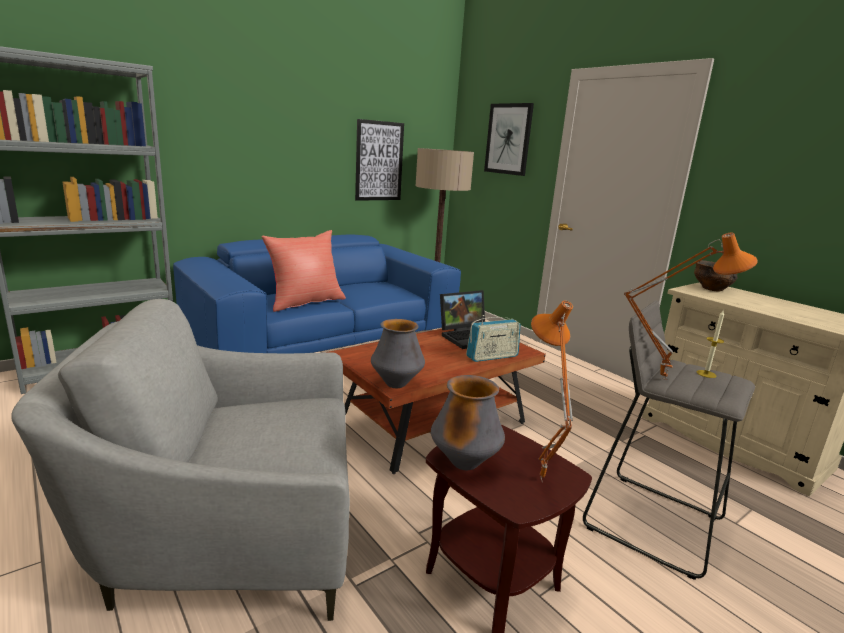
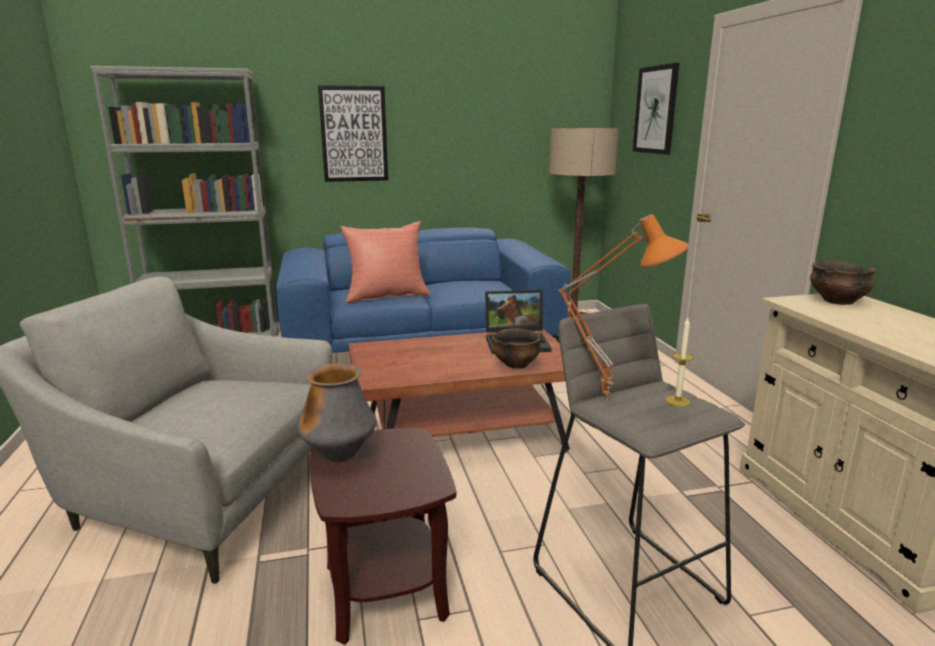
camera: 25 degrees right, 0 degrees up
(379, 161) = (508, 145): picture -> picture (354, 134)
(396, 384) = (378, 379): vase -> none
(492, 357) = (516, 365): radio -> bowl
(537, 479) = (393, 483): orange table lamp -> none

